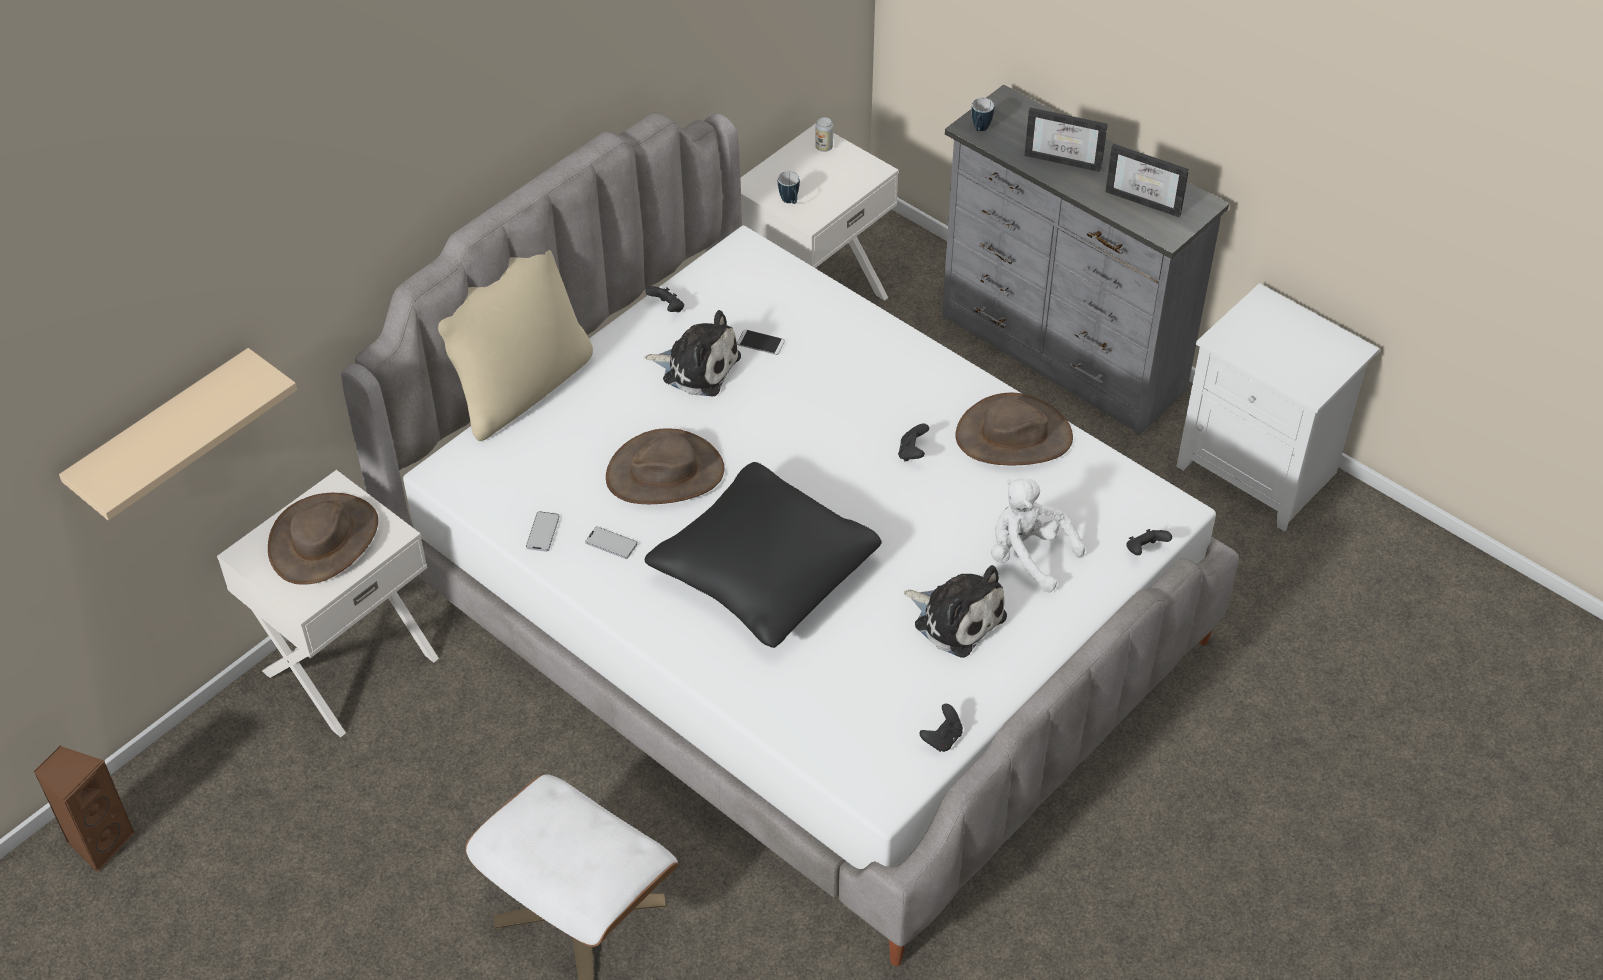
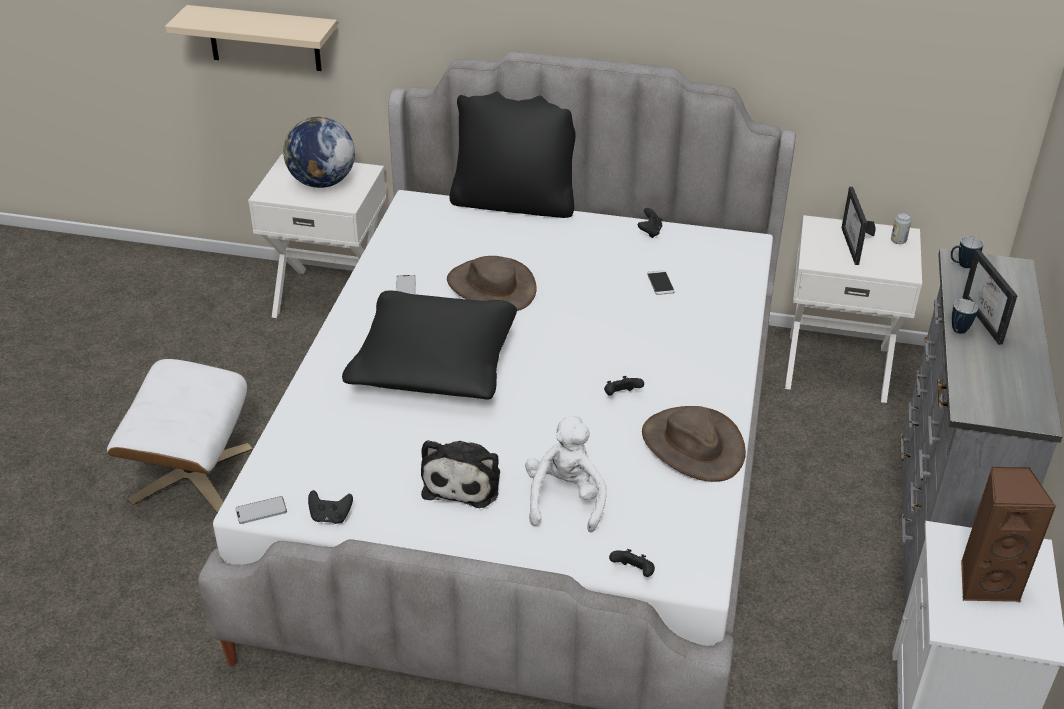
camera: 60 degrees right, 10 degrees down
(99, 841) = (142, 265): brown speaker -> brown speaker (986, 582)
(325, 540) = (322, 183): brown hat -> globe
(519, 387) = (514, 202): beige pillow -> black pillow
(543, 532) = (393, 257): phone -> phone (261, 511)
(697, 367) = (607, 264): plush toy -> none
(790, 202) = (821, 246): mug -> mug (957, 332)
(1147, 199) = (1000, 383): picture frame -> picture frame (857, 247)

